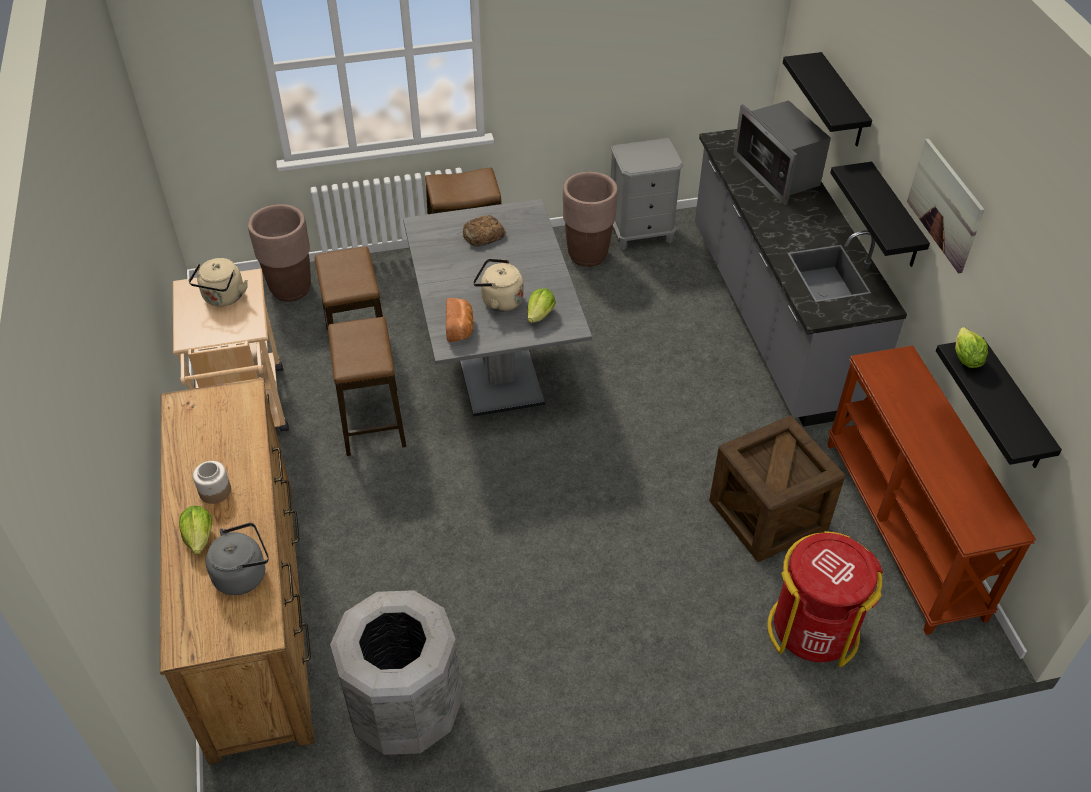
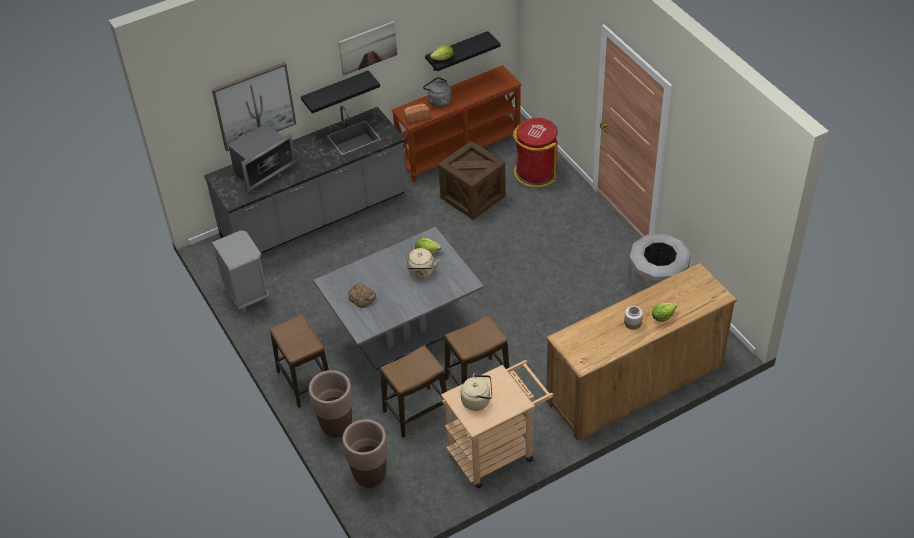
camera: 105 degrees left, 0 degrees up
(244, 574) = (672, 291): grey kettle -> grey kettle (438, 101)
(460, 328) = (452, 282): bread -> bread (416, 117)
(588, 255) = (280, 317): brown planter -> brown planter (336, 426)
(842, 102) = (254, 106): black shelf -> picture

